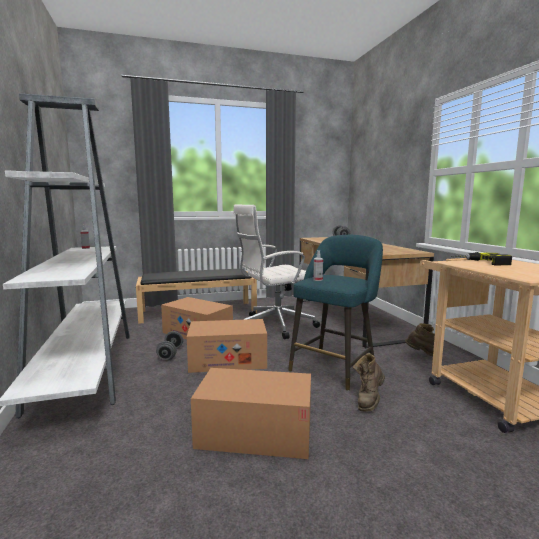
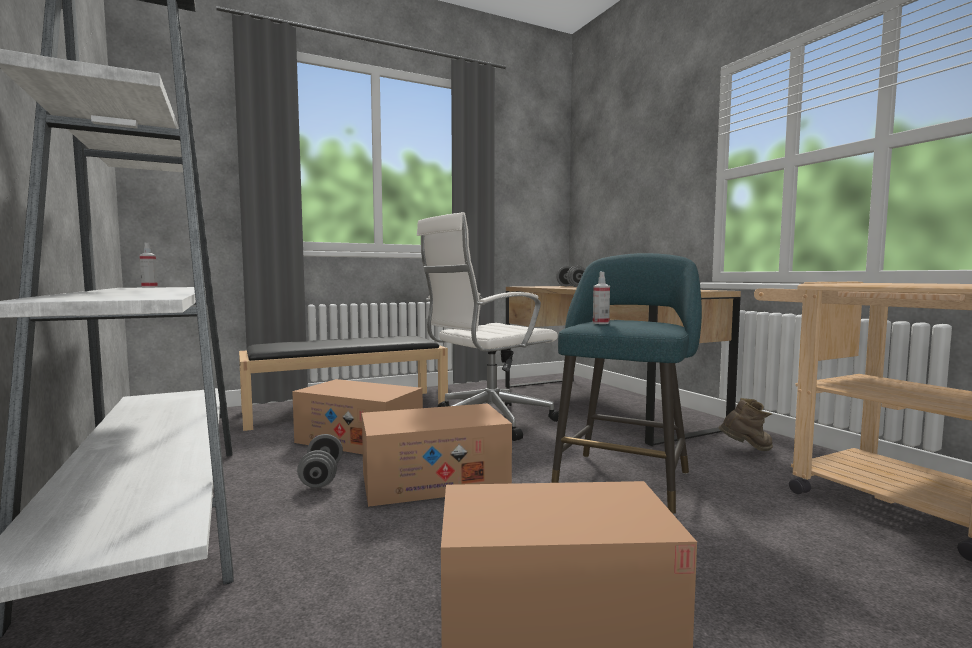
camera: 10 degrees left, 5 degrees down
(369, 400) = (719, 528): brown boot -> none
(481, 262) = (868, 283): power drill -> none

